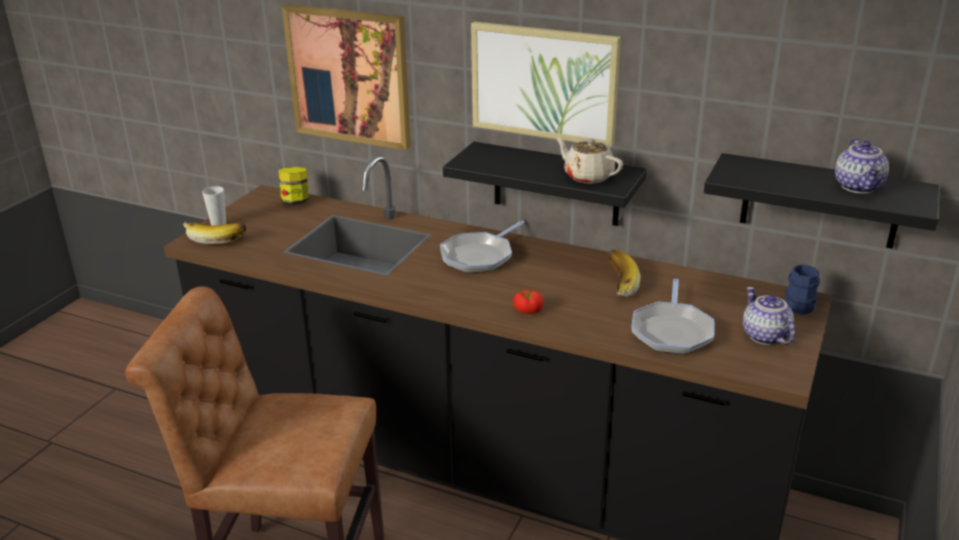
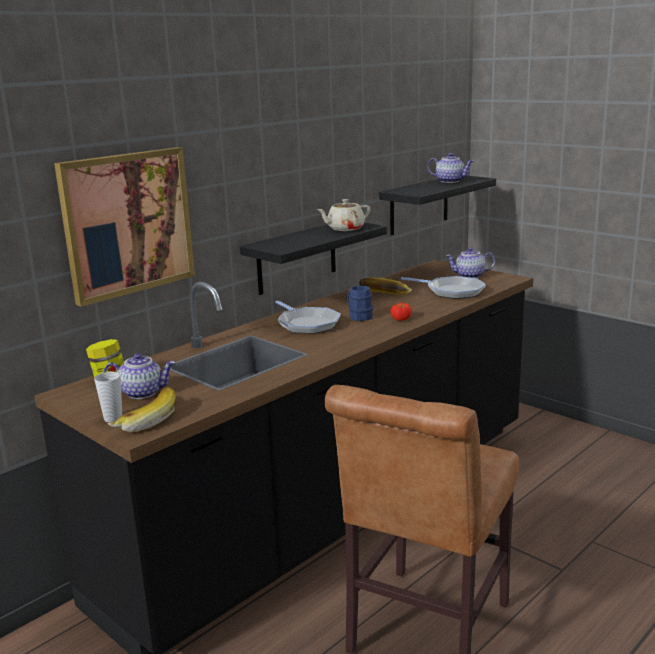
camera: 70 degrees left, 10 degrees down
(271, 222) = (142, 392): none -> teapot
(544, 82) = (283, 176): picture -> none
(800, 303) = (439, 265): blue mug -> blue mug (358, 316)

